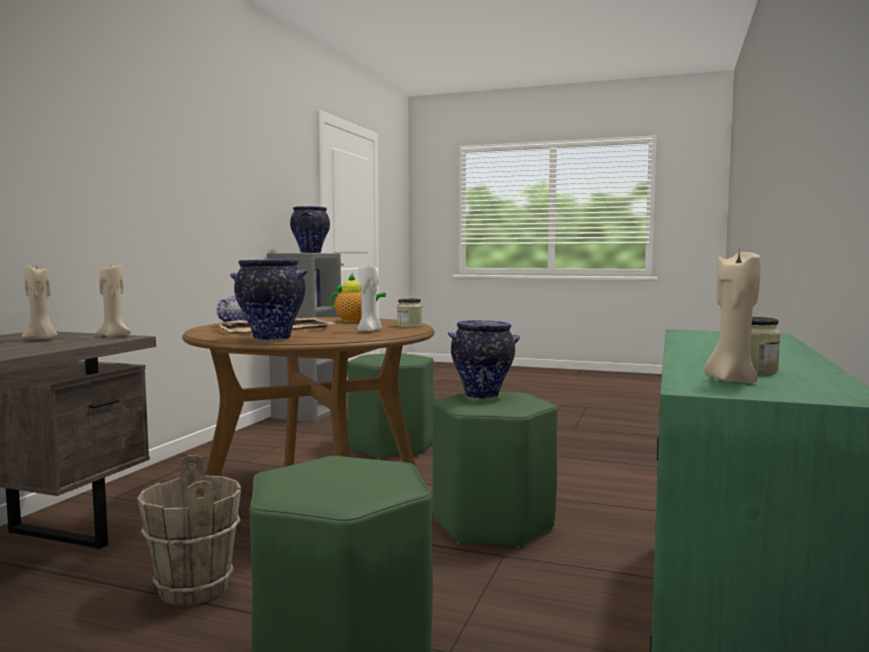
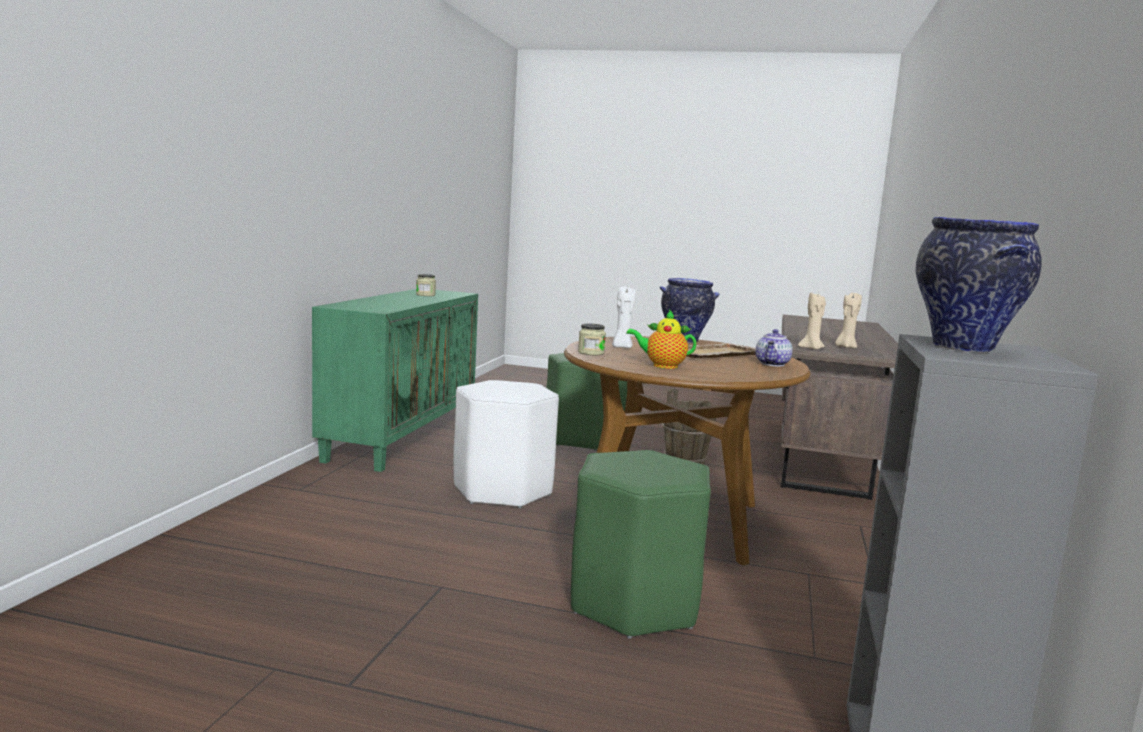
camera: 175 degrees right, 5 degrees up
(483, 396) = (515, 392): vase -> none
(493, 525) = (502, 490): green stool -> white stool
(731, 380) = (445, 293): beige candle -> none

